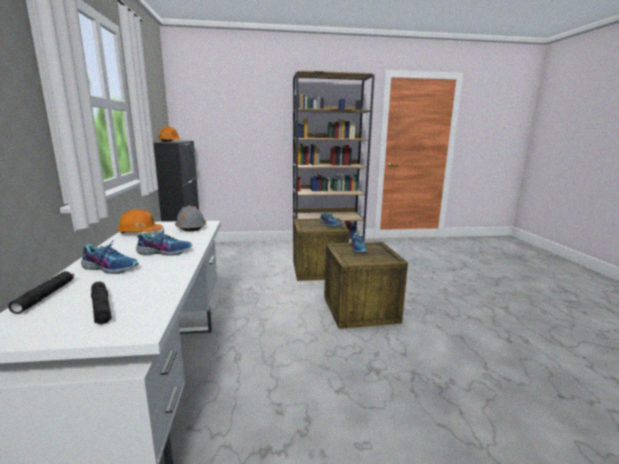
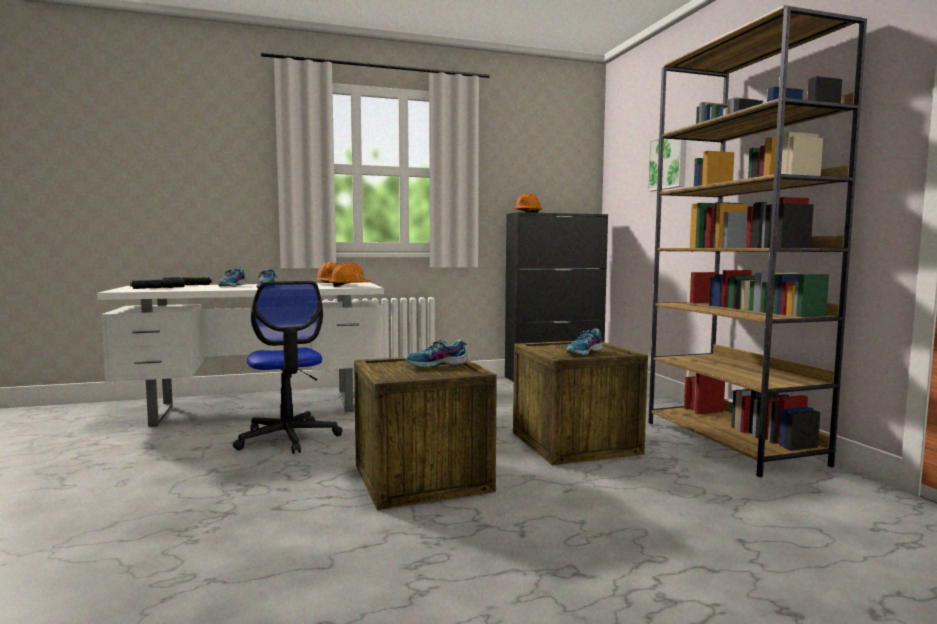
camera: 80 degrees right, 10 degrees down
(191, 227) = (349, 286): grey hard hat -> orange hard hat
(245, 114) = (668, 162): none -> picture
(272, 358) = (288, 438): none -> office chair

